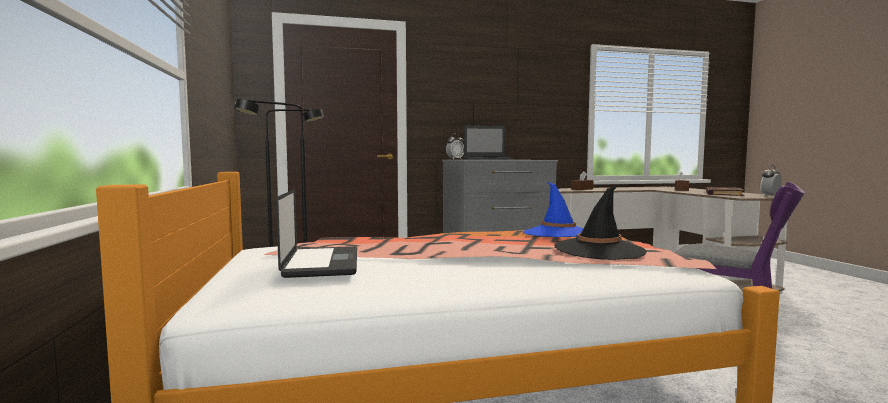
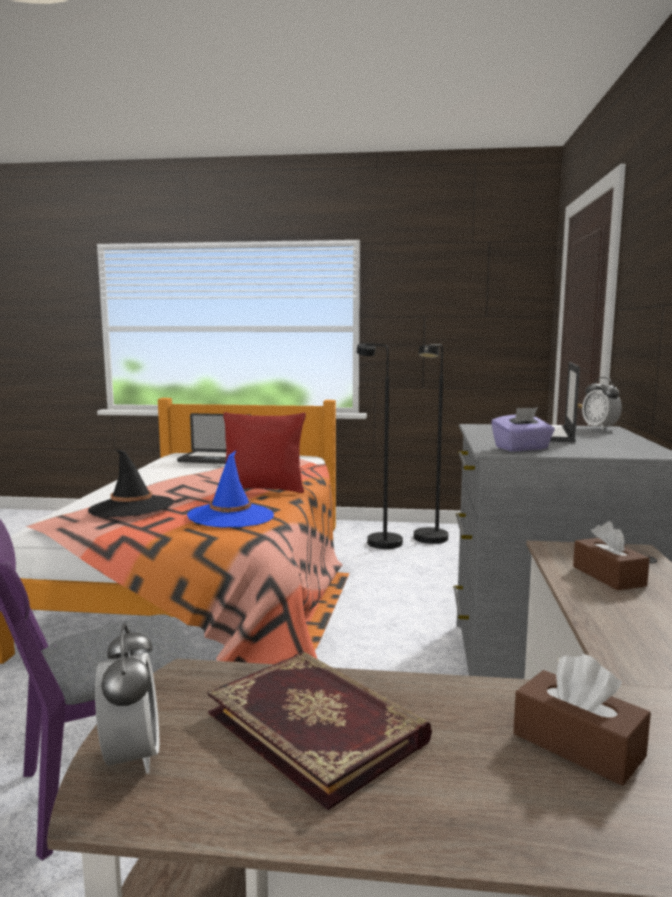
camera: 110 degrees right, 5 degrees up
(468, 236) = (263, 489): none -> red pillow
(532, 159) = (522, 448): none -> purple tissue box

